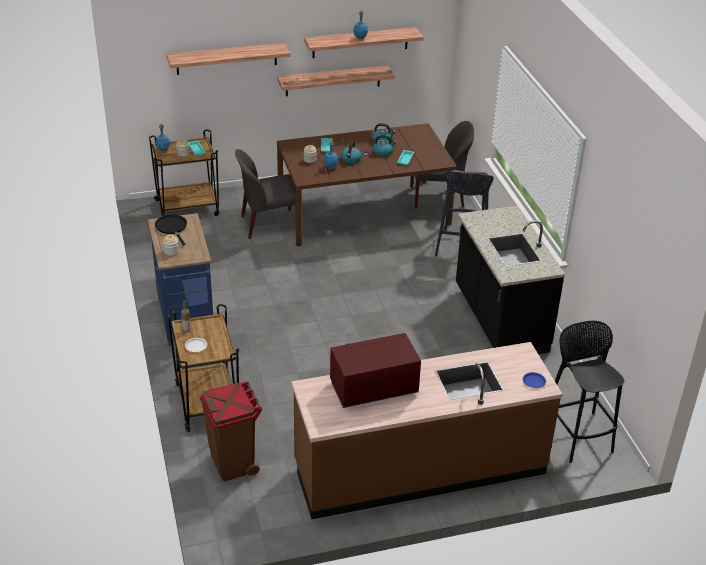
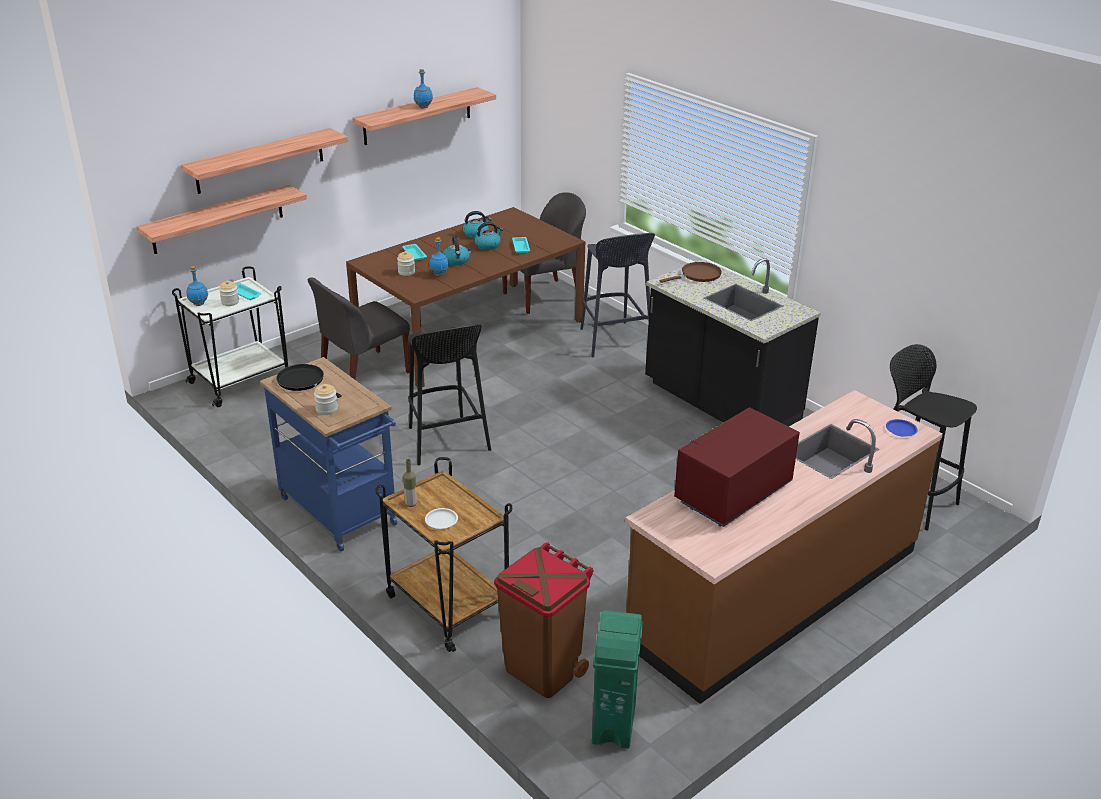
camera: 25 degrees left, 5 degrees down
(188, 207) = (241, 381): brown cart -> white cart
(250, 510) = (614, 723): none -> green trash can
(286, 290) = (445, 441): none -> black stool
(333, 80) = (390, 173): shelf -> shelf (218, 219)
(500, 218) = (698, 275): none -> brown frying pan

